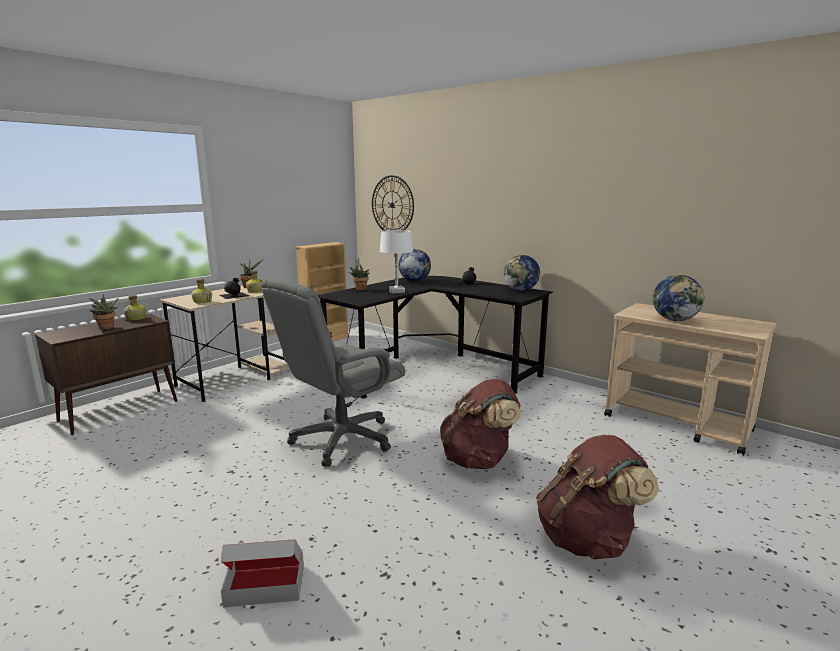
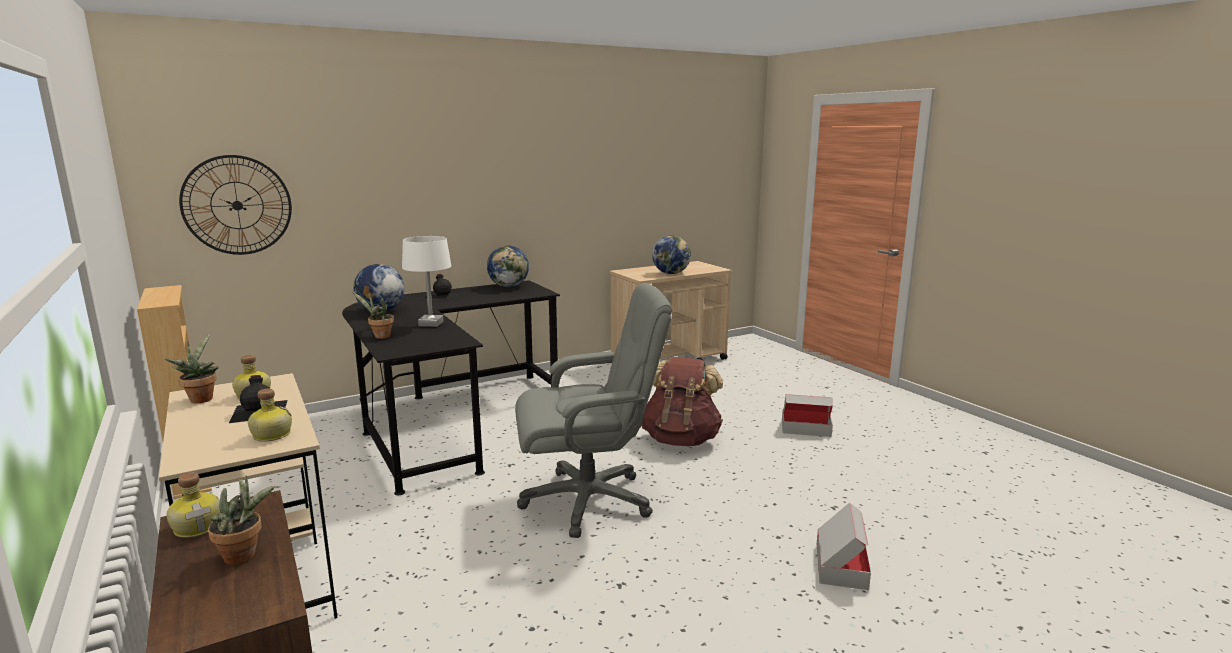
camera: 70 degrees left, 0 degrees up
(341, 439) = (589, 501): grey office chair -> grey office chair turned 75 degrees counterclockwise
(587, 539) = (806, 428): brown backpack -> cardboard box

